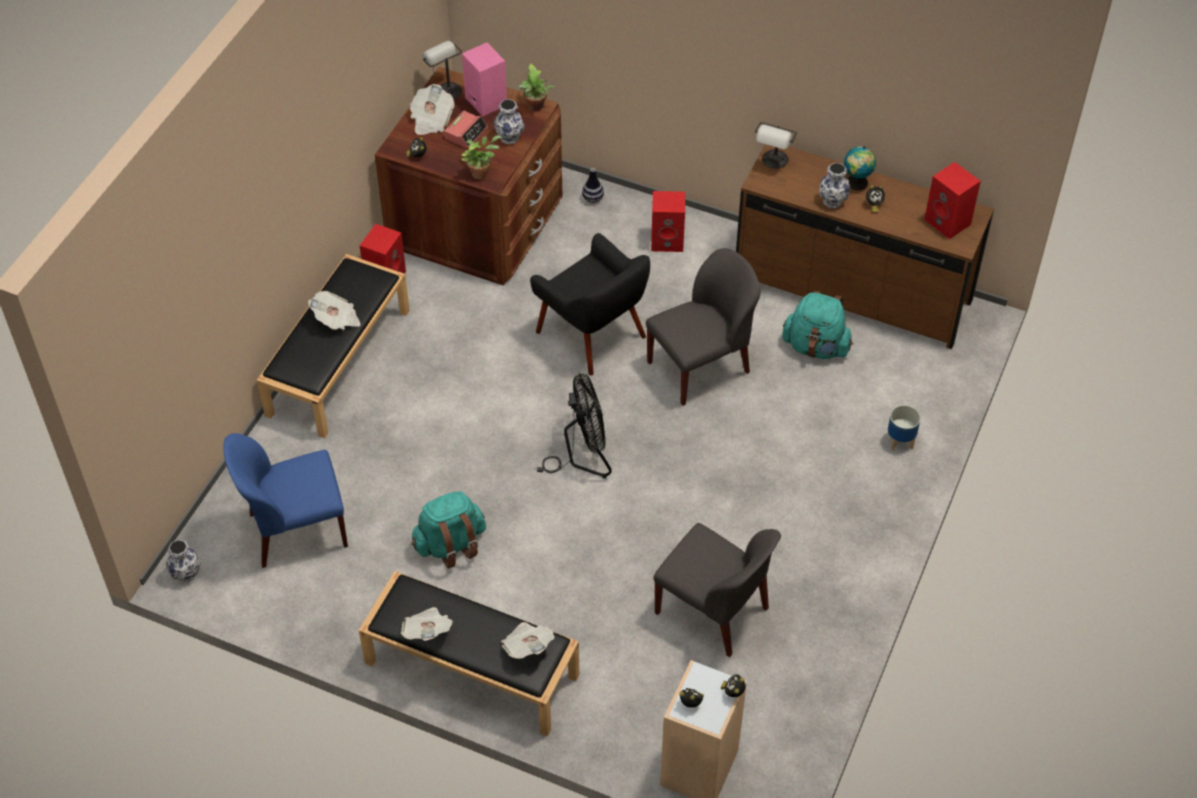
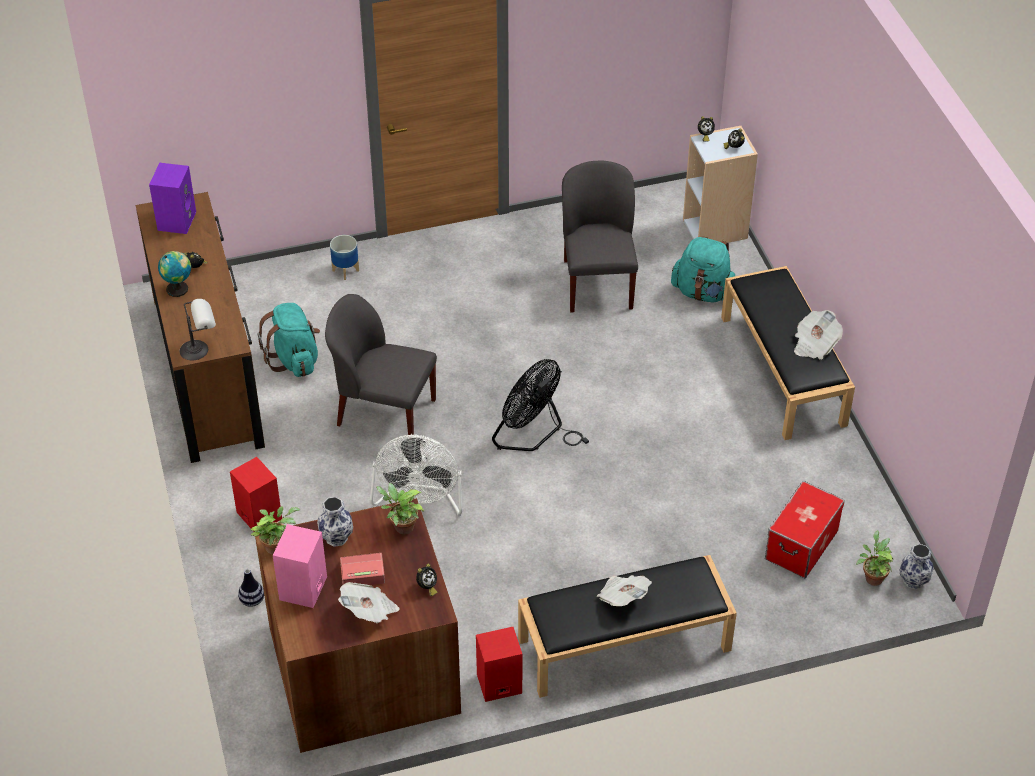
camera: 130 degrees left, 5 degrees down
(219, 551) = (872, 577): none -> potted plant
(295, 530) = (801, 545): blue chair -> storage box
(445, 88) = (314, 633): table lamp -> none
(450, 544) = (706, 447): turquoise backpack -> turquoise backpack (703, 292)
(527, 646) = (763, 291): newspaper -> none
(593, 334) = (417, 497): black armchair -> white fan
(832, 201) = (215, 291): vase -> none
(949, 222) = (176, 220): red speaker -> purple speaker

